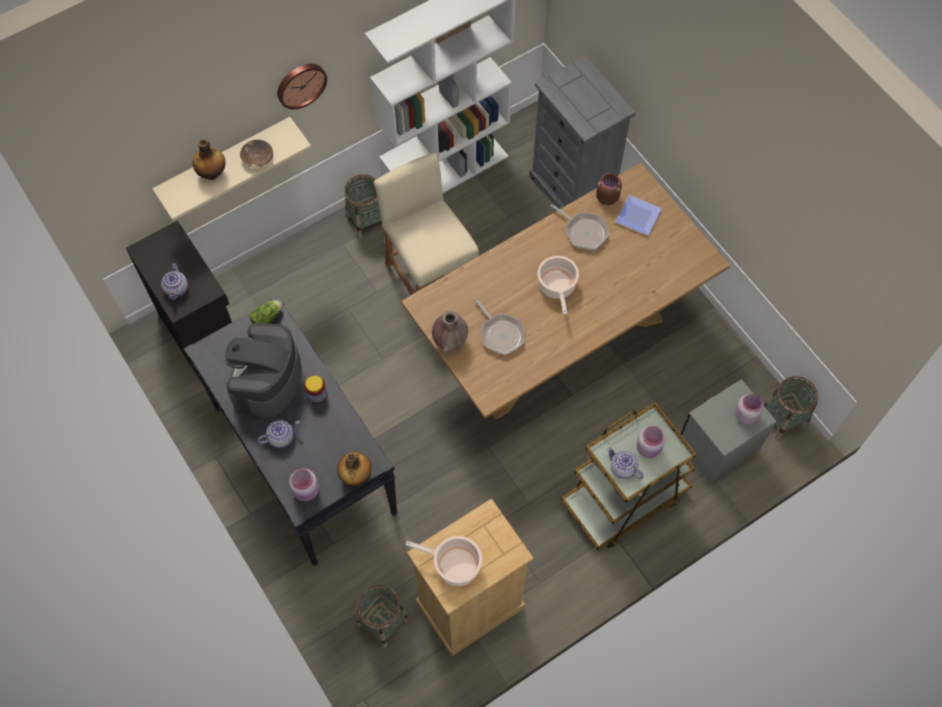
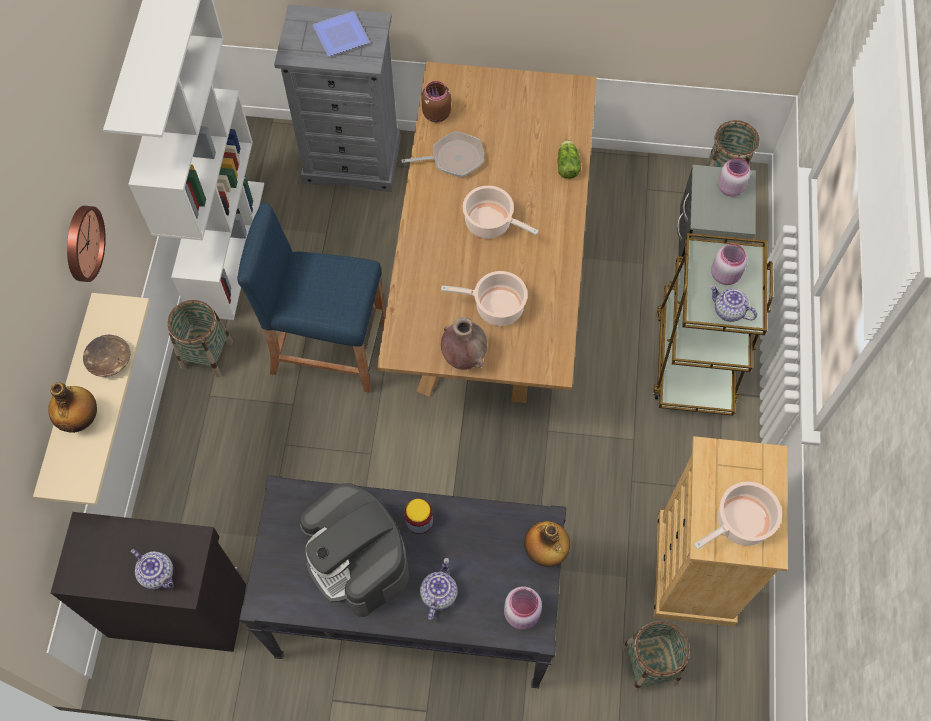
camera: 50 degrees left, 0 degrees up
(268, 317) = (284, 503): lettuce -> lettuce (567, 164)
(431, 281) = (328, 348): beige stool -> blue stool
(500, 333) = (496, 307): frying pan -> cooking pot
(622, 468) = (728, 311): teapot -> teapot turned 45 degrees clockwise
(639, 218) = (482, 106): plate -> plate (343, 36)

